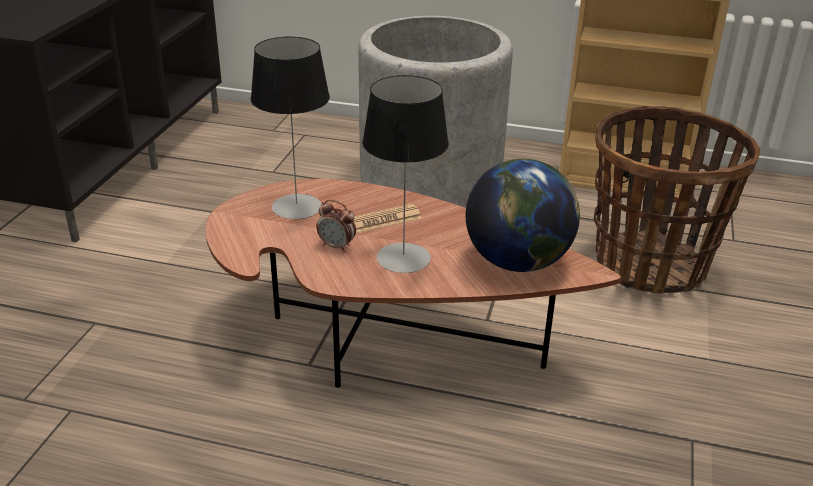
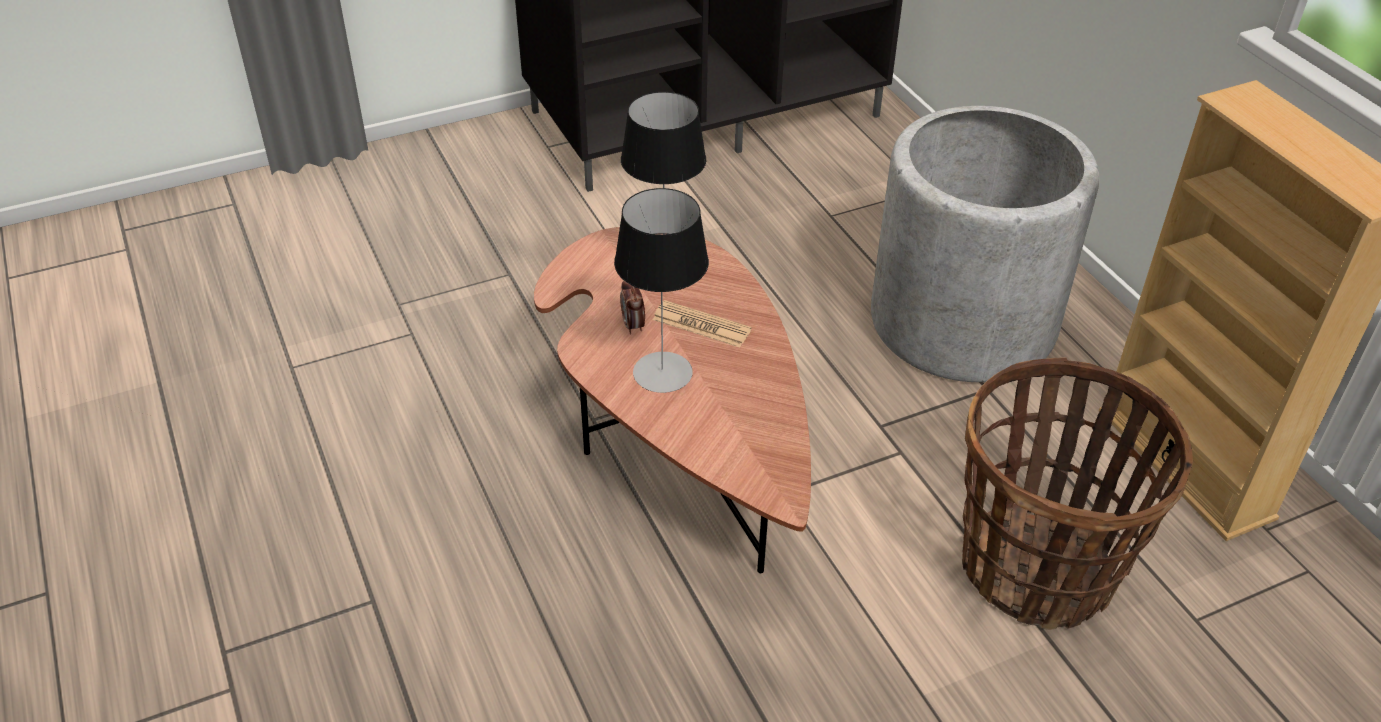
camera: 50 degrees right, 10 degrees up
(518, 261) = (743, 444): globe -> none

